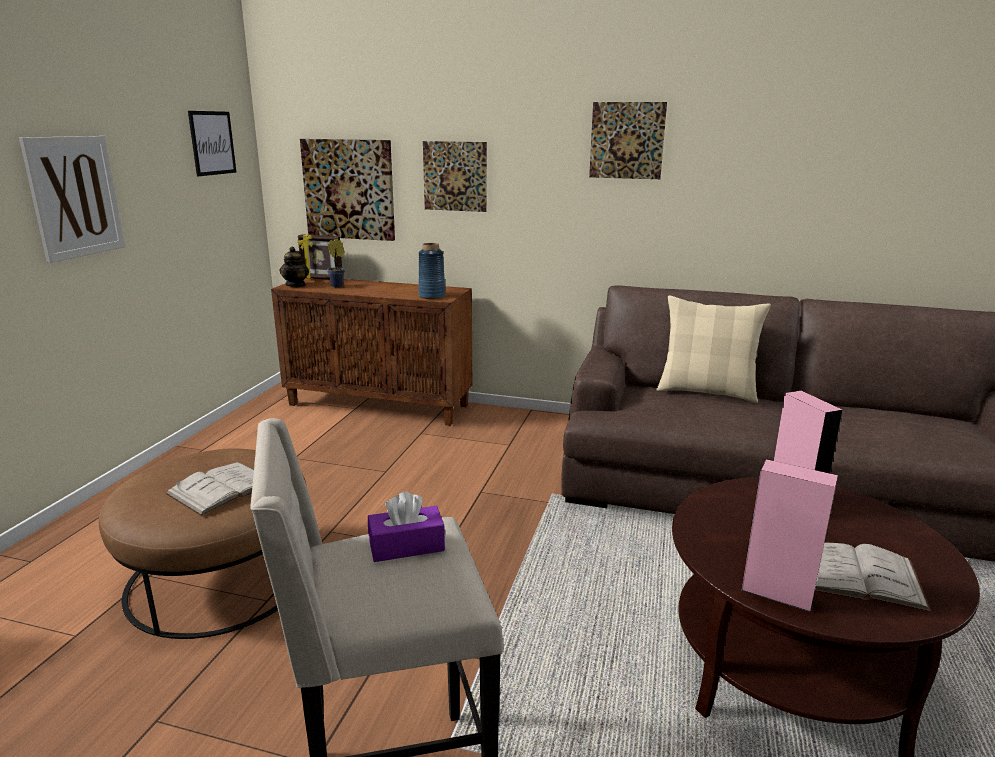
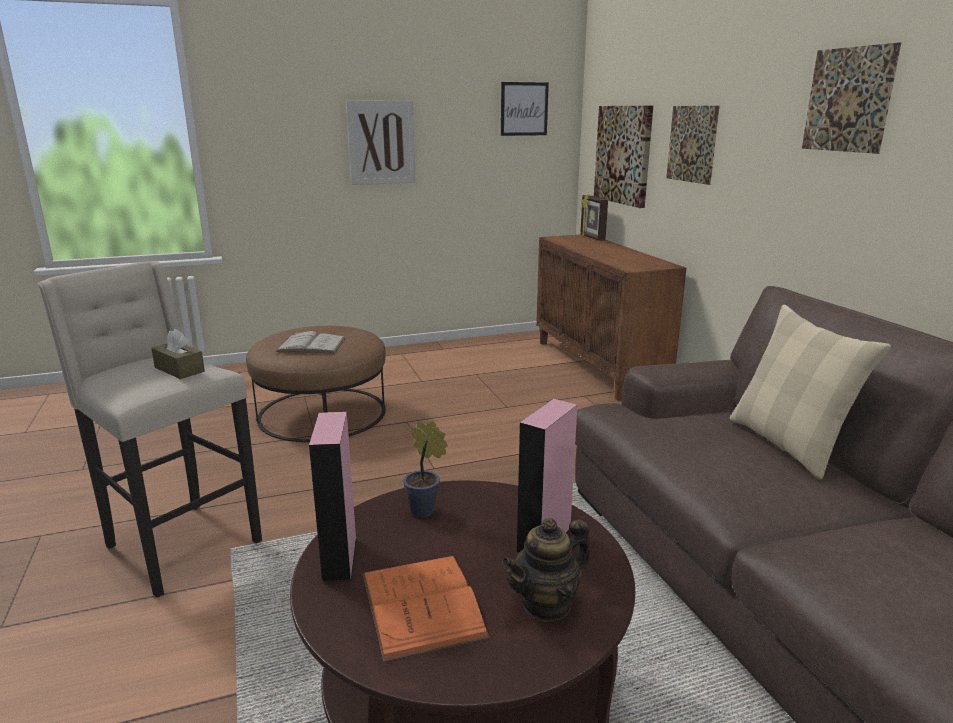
camera: 55 degrees right, 0 degrees up
(296, 285) = (561, 238): teapot -> teapot (546, 604)
(338, 285) = (587, 244): potted plant -> potted plant (425, 511)
(406, 546) = (179, 369): purple tissue box -> brown tissue box
(432, 296) = (629, 265): blue vase -> none
(861, 575) = (422, 605): white book -> orange book

